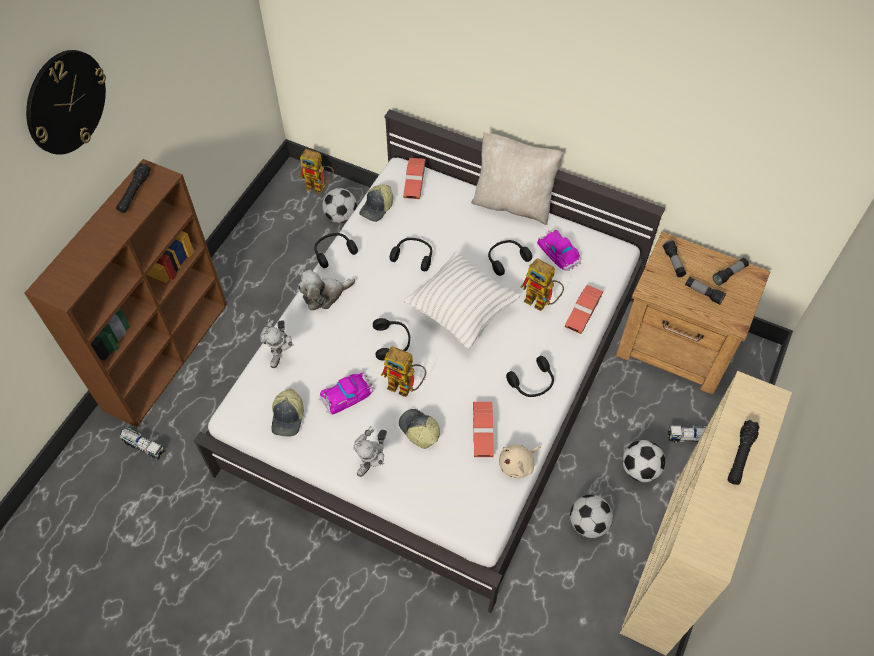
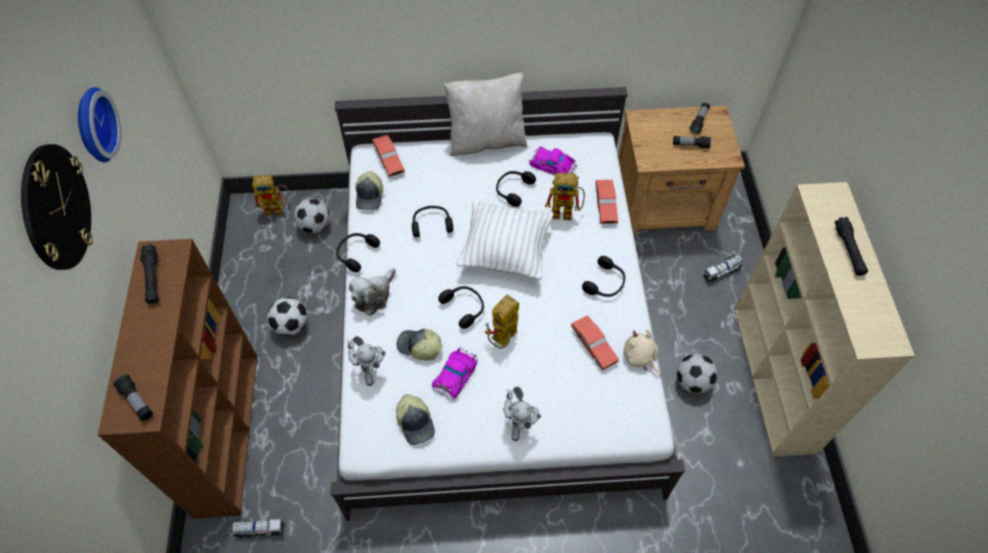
camera: 30 degrees left, 0 degrees up
(137, 49) = (92, 125): none -> wall clock
(406, 387) = (502, 340): toy robot -> toy robot turned 135 degrees clockwise
(419, 431) = (539, 373): cap -> cap (419, 347)
(518, 464) = (640, 357): beige plush toy -> beige plush toy turned 120 degrees clockwise
(640, 469) = (702, 317): football -> football (291, 326)
(673, 263) = (651, 131): flashlight -> flashlight (137, 401)

